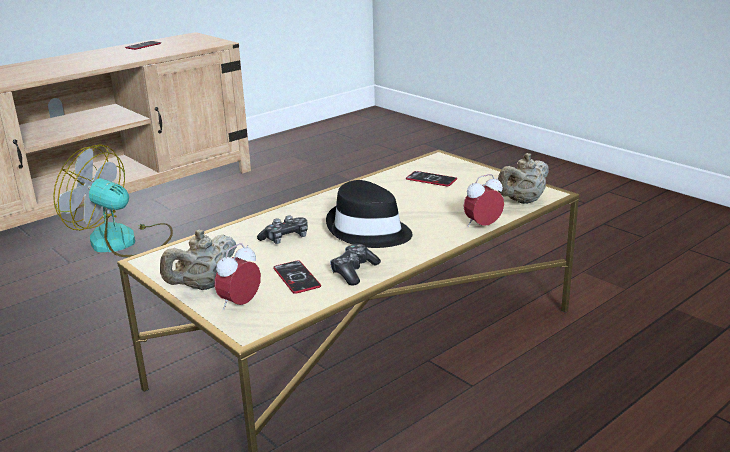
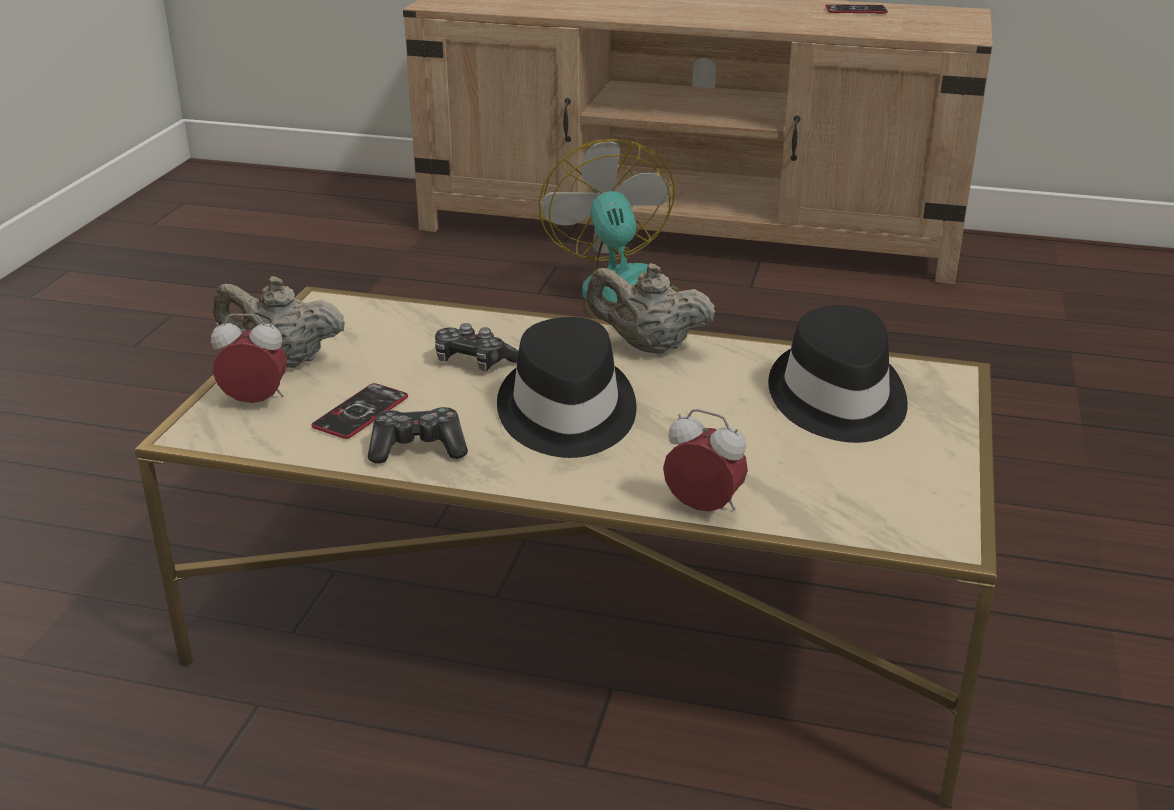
camera: 55 degrees right, 5 degrees up
(431, 180) = (837, 400): phone -> black hat
(522, 201) = (864, 519): beige teapot -> beige teapot (648, 346)

